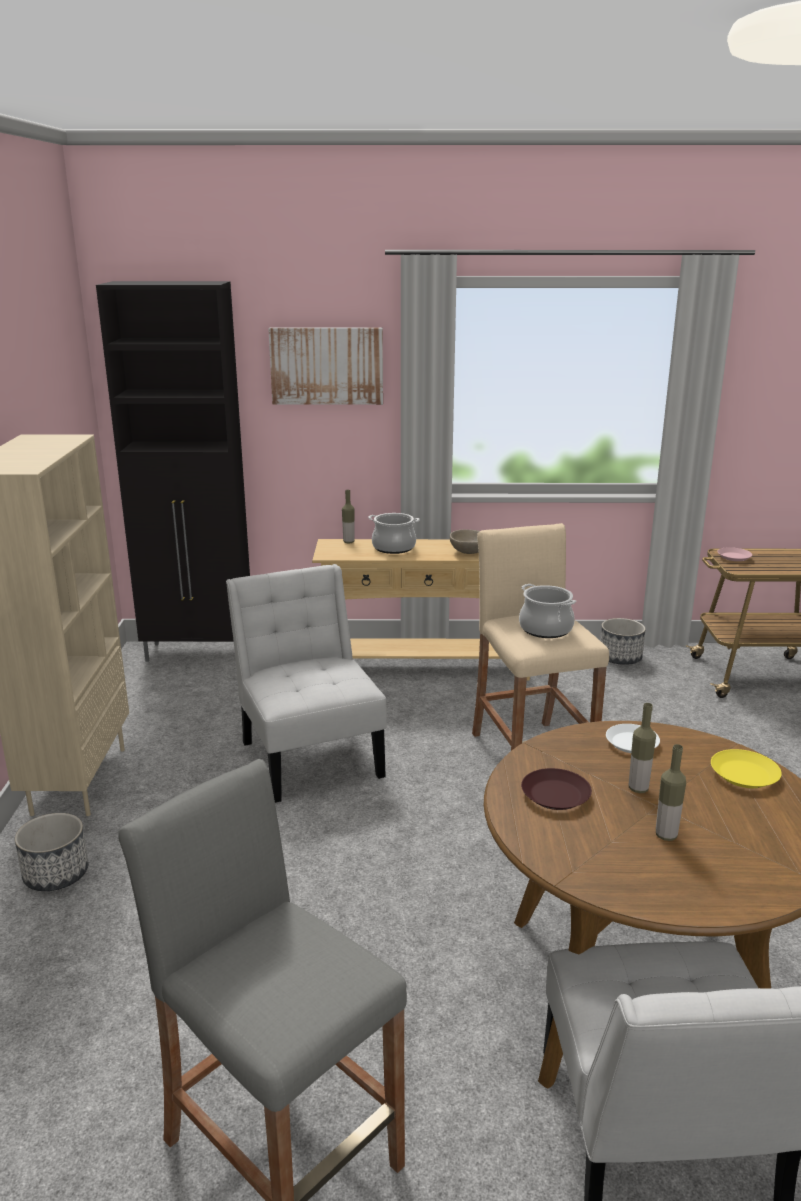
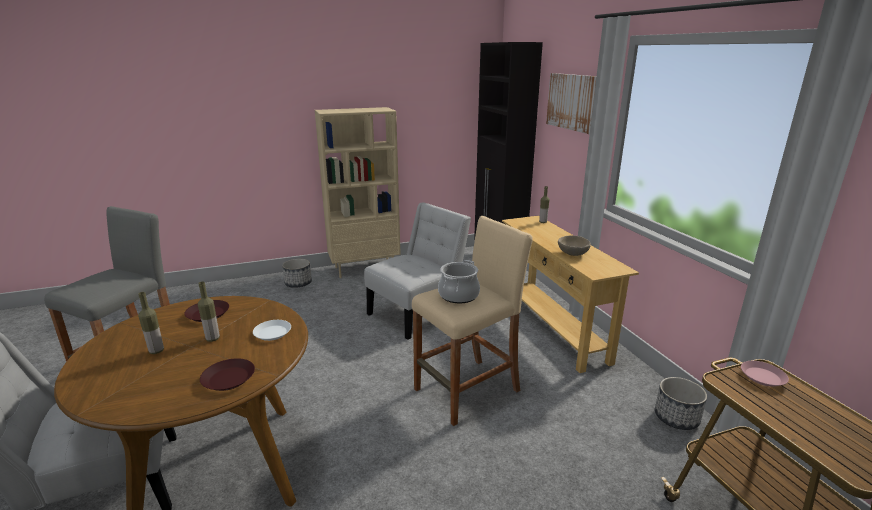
camera: 70 degrees right, 0 degrees up
(394, 547) = (549, 233): cooking pot -> none
(745, 775) = (228, 379): yellow plate -> brown plate

